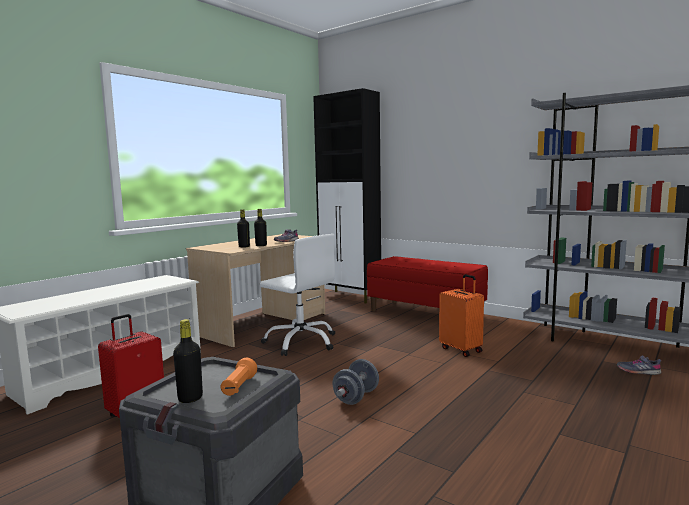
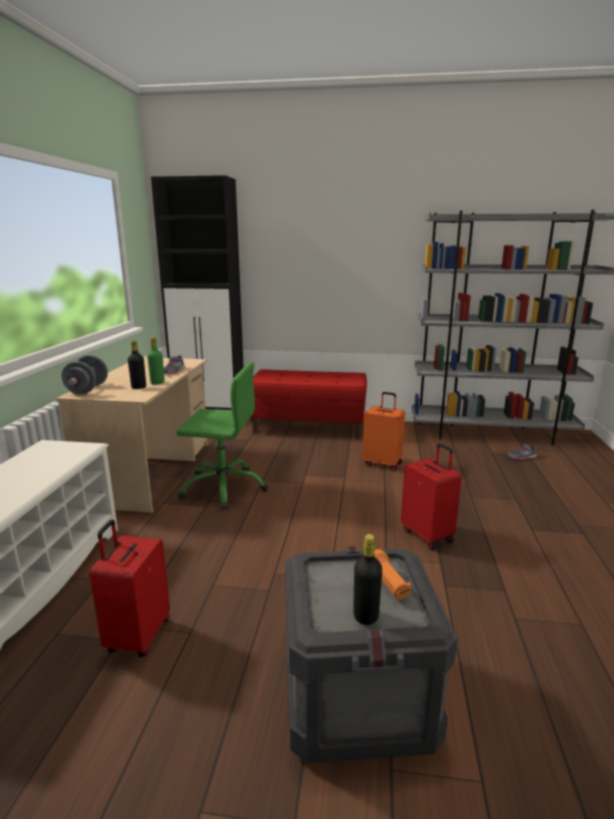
camera: 30 degrees left, 10 degrees up
(261, 245) = (157, 383): black bottle -> green bottle
(301, 342) = (223, 487): white office chair -> green office chair
(356, 397) = (352, 540): grey dumbbell -> grey dumbbell (87, 389)
(432, 410) = (428, 535): none -> red suitcase

